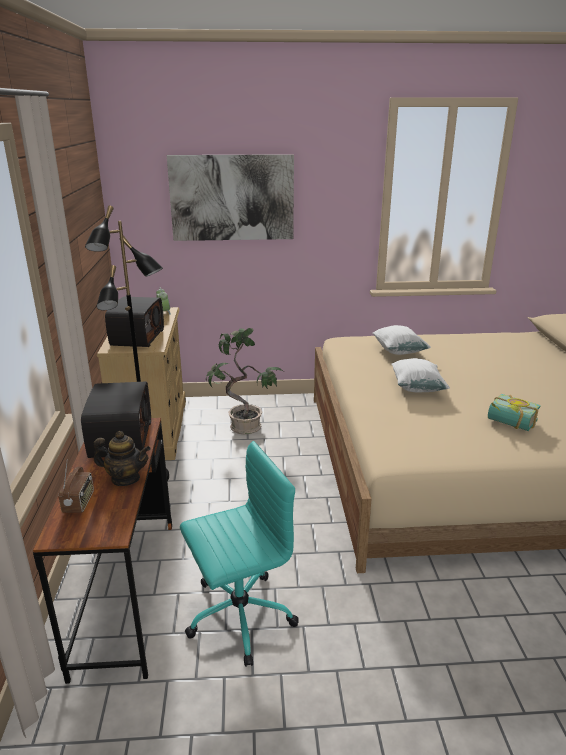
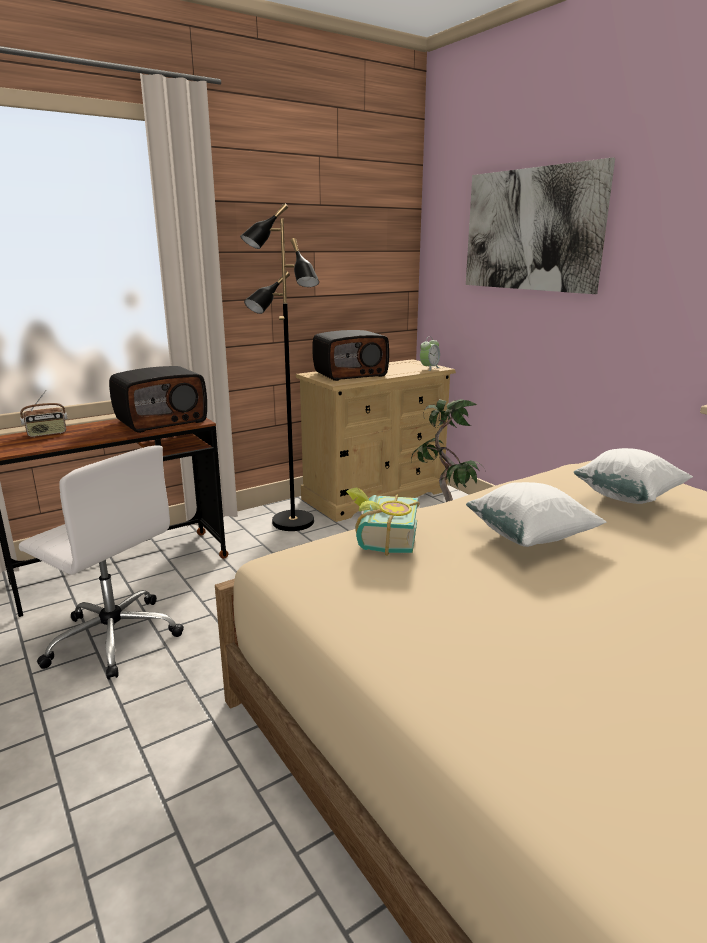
camera: 60 degrees right, 5 degrees down
(125, 479) = (92, 437): teapot -> none
(238, 616) = (113, 637): turquoise office chair -> white office chair
(509, 424) = (519, 645): book -> book (379, 539)

